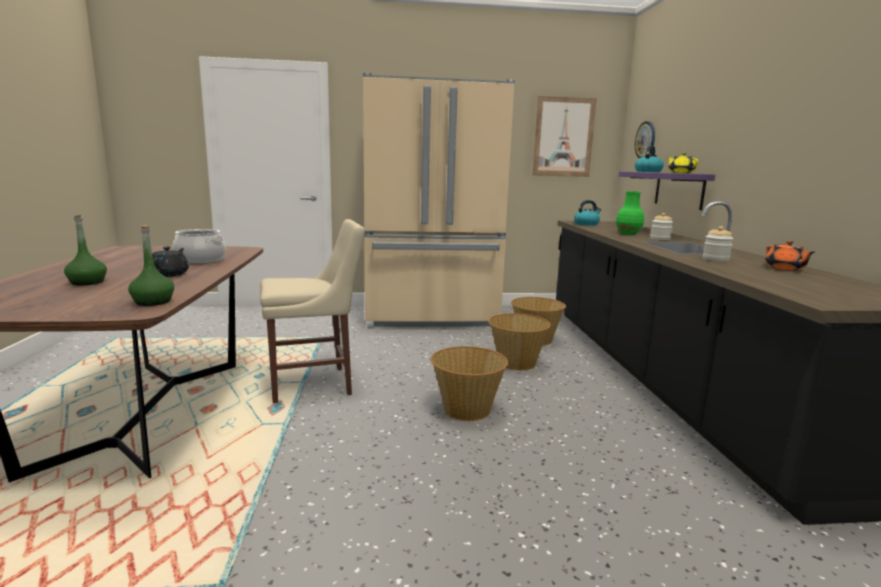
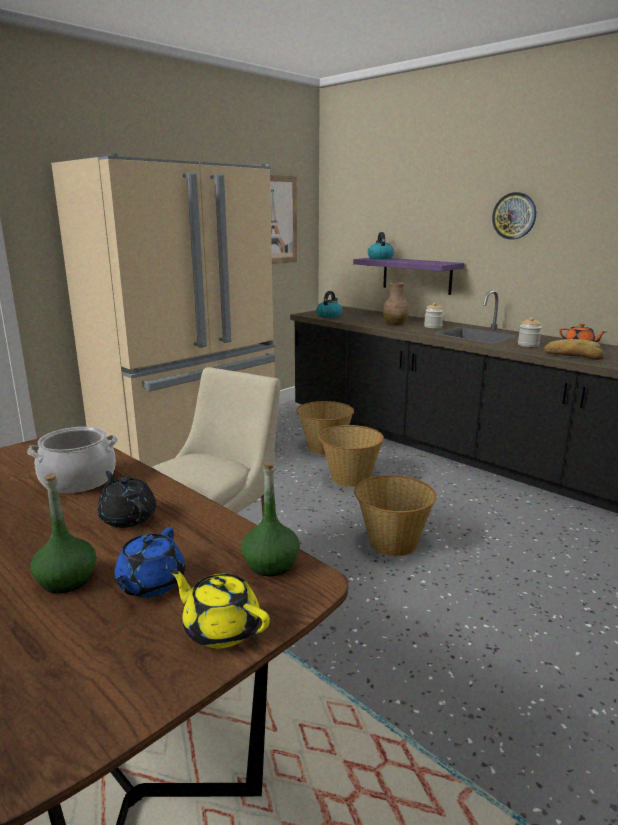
camera: 40 degrees left, 5 degrees up
(100, 292) = (150, 584): none -> blue teapot
(628, 233) = (395, 324): green vase -> brown vase
(645, 140) = (358, 223): wall clock -> wall clock (514, 216)
(680, 173) = (431, 262): yellow teapot -> yellow teapot (221, 628)
(738, 271) = (573, 355): none -> bread

